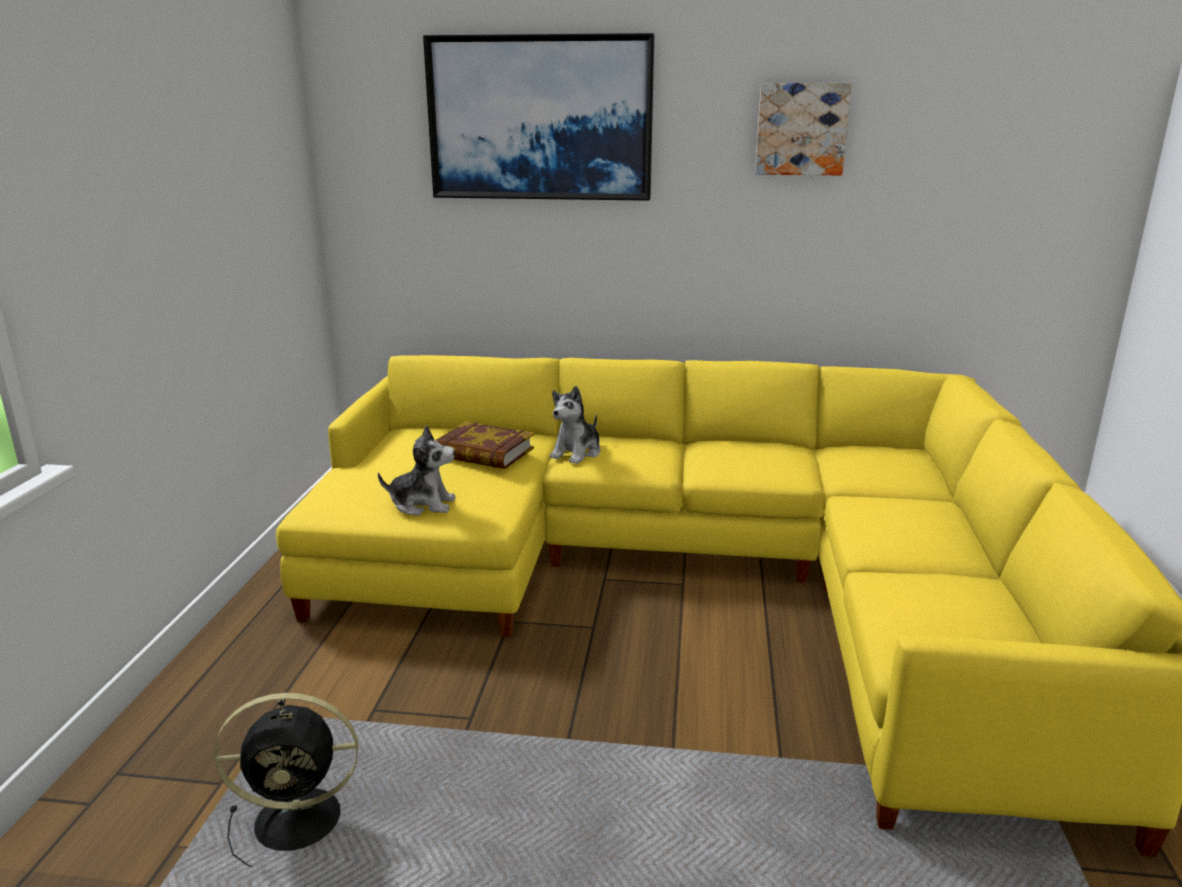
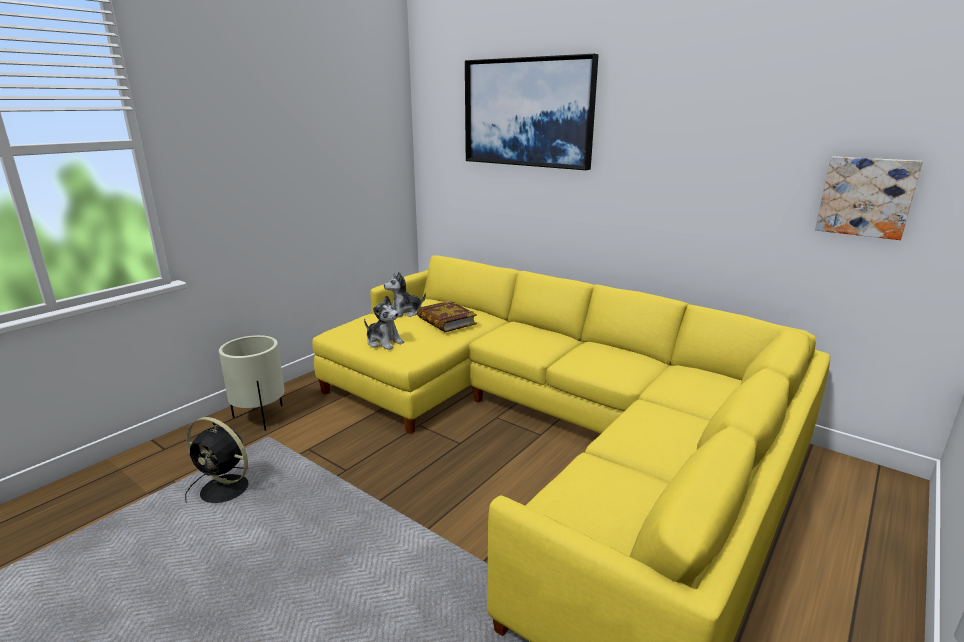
camera: 30 degrees right, 0 degrees up
(227, 691) = (260, 417): none -> beige planter
(577, 453) = (501, 332): plush toy -> plush toy (405, 313)
(801, 129) = (697, 122): picture -> picture (866, 197)

